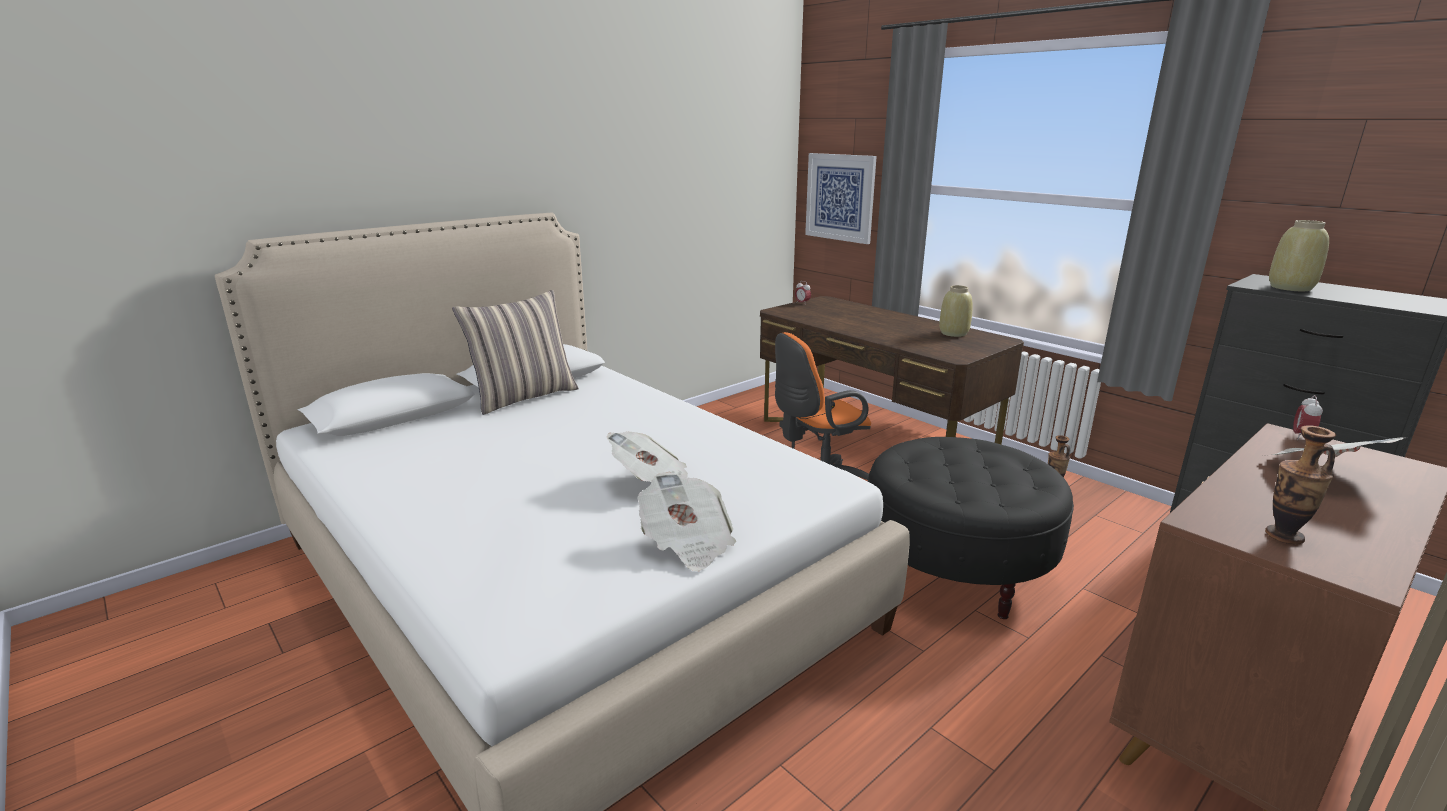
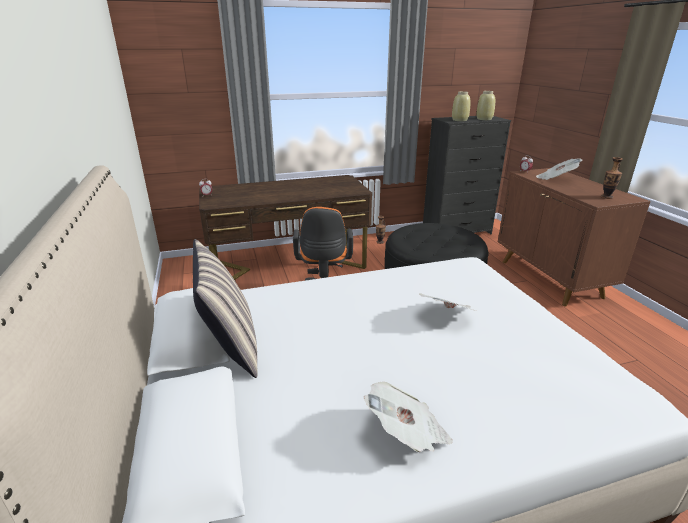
camera: 65 degrees left, 5 degrees up
(687, 543) = (535, 320): newspaper -> newspaper (407, 433)
(840, 197) = (181, 112): picture -> none
(954, 333) = (322, 182): beige vase -> beige vase (484, 119)

